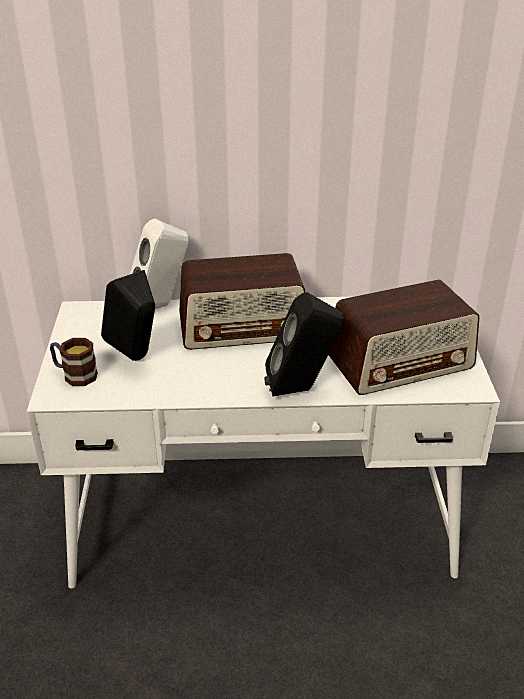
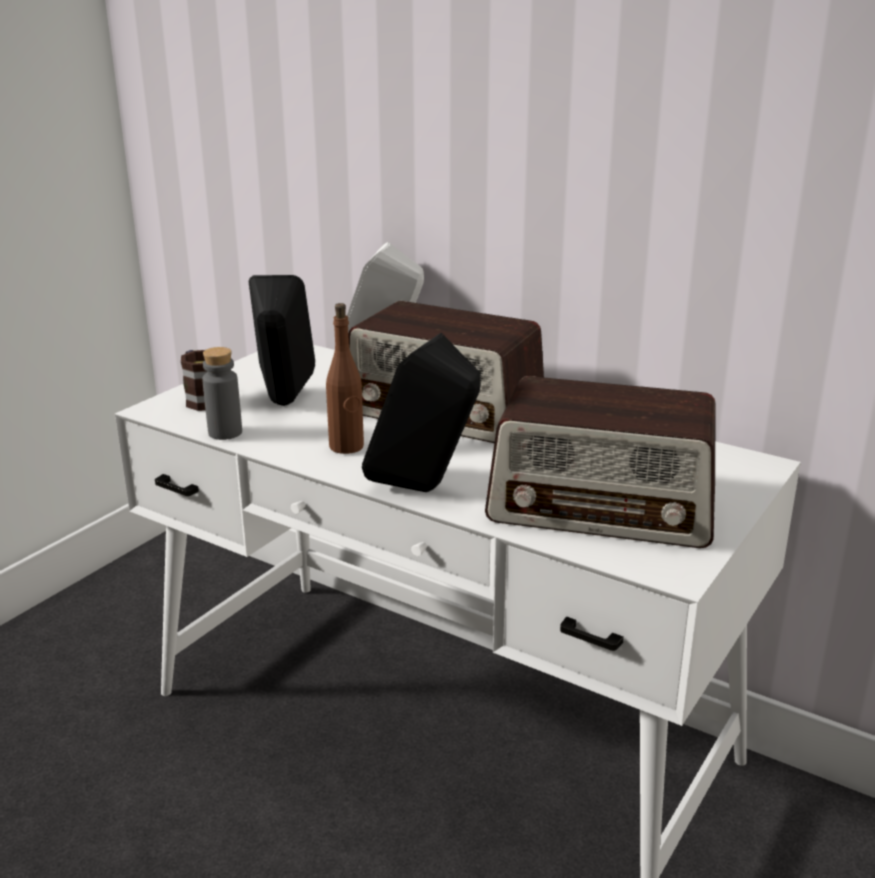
camera: 35 degrees right, 10 degrees down
(129, 396) = (225, 433): none -> grey bottle
(219, 376) = (346, 447): none -> brown bottle

